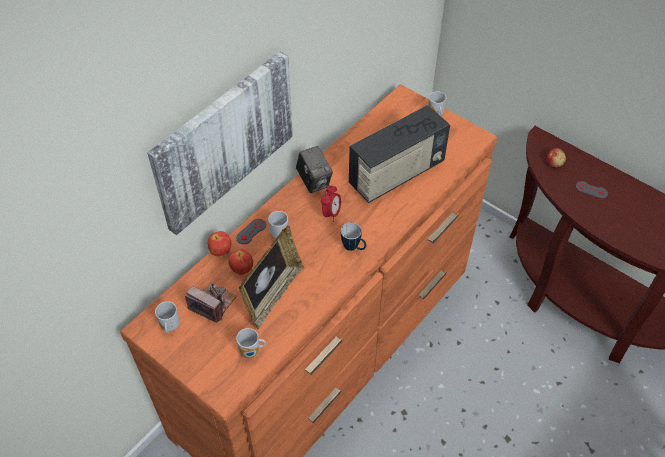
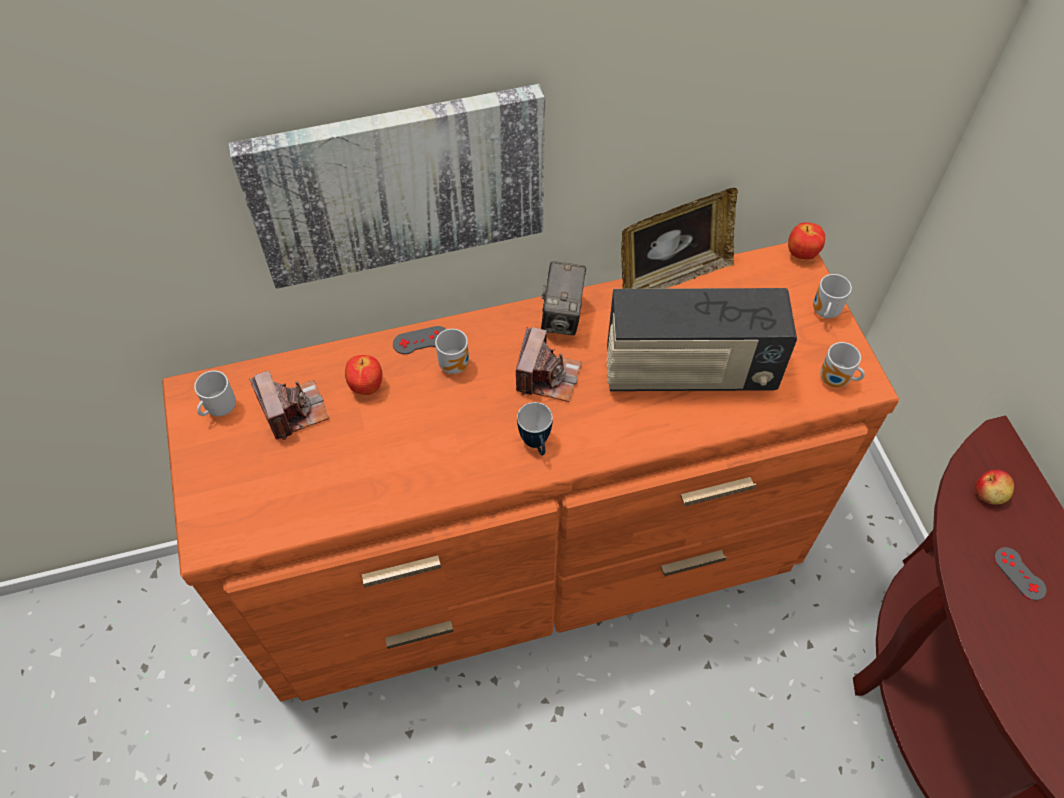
camera: 35 degrees right, 5 degrees up
(221, 252) = (361, 346): apple -> apple (801, 254)
(251, 352) = (284, 507): mug -> mug (835, 381)
(273, 295) = (376, 445): picture frame -> picture frame (672, 276)
(331, 213) = (547, 376): alarm clock -> camera

